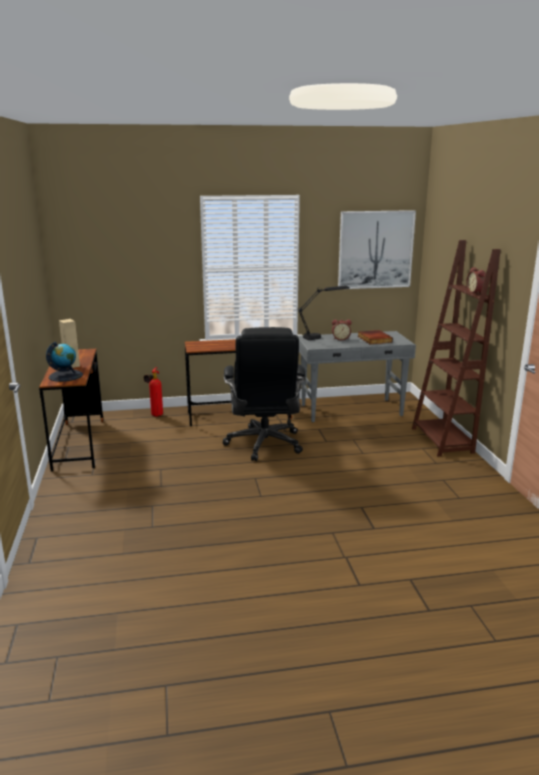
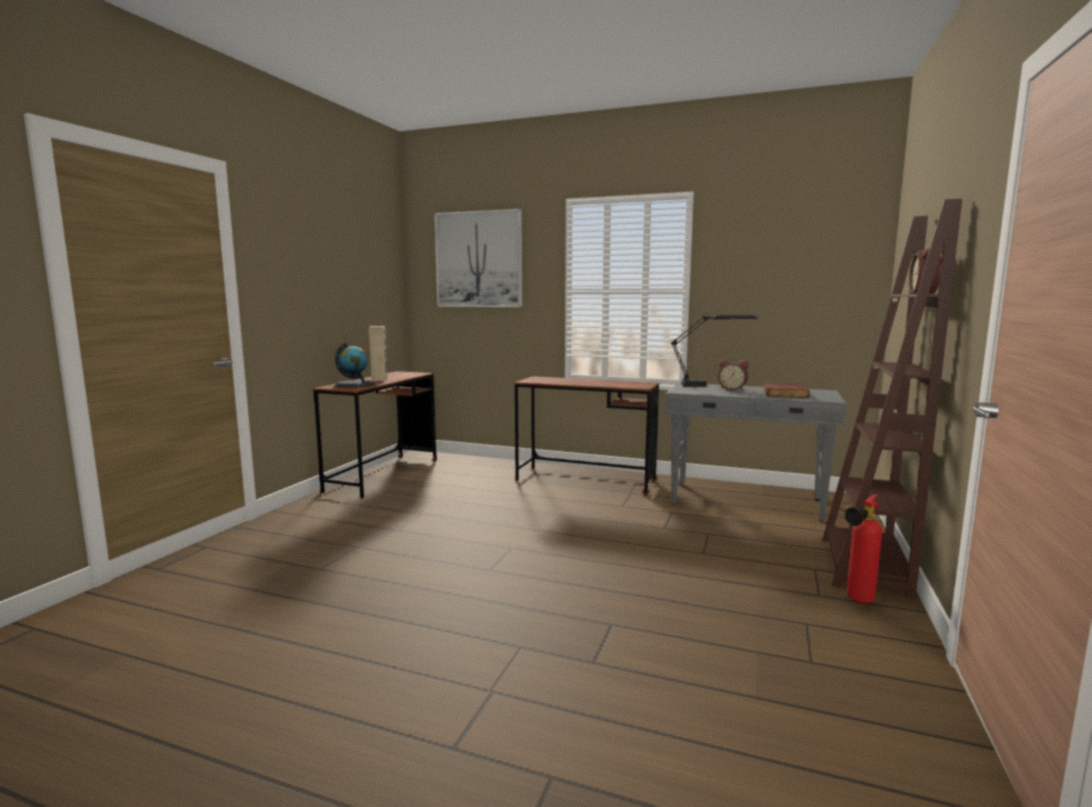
camera: 30 degrees right, 10 degrees down
(155, 416) = (493, 465): fire extinguisher -> fire extinguisher (856, 602)
(264, 443) = (577, 513): black office chair -> none
(375, 249) = (809, 267): picture -> picture (479, 259)

